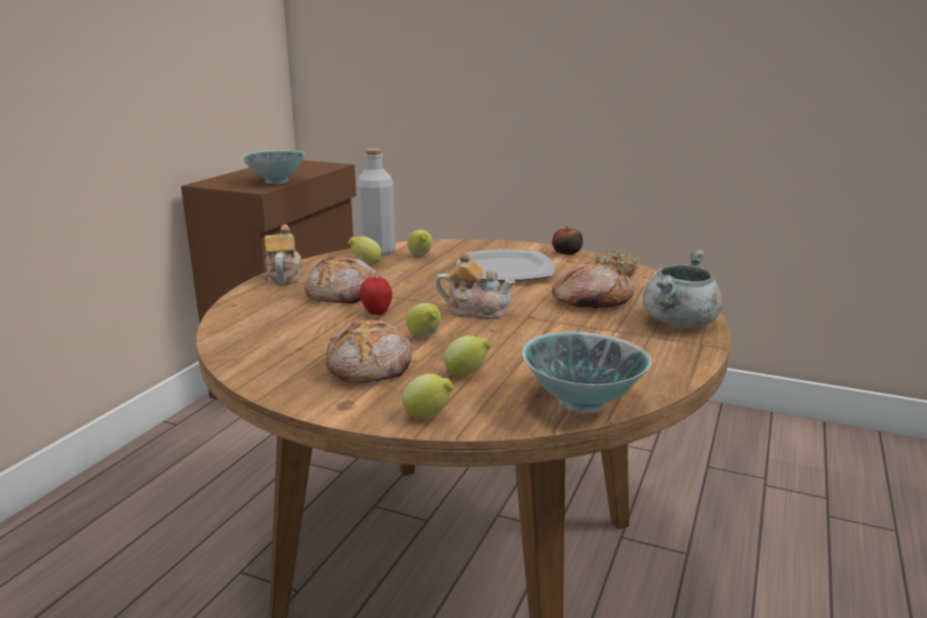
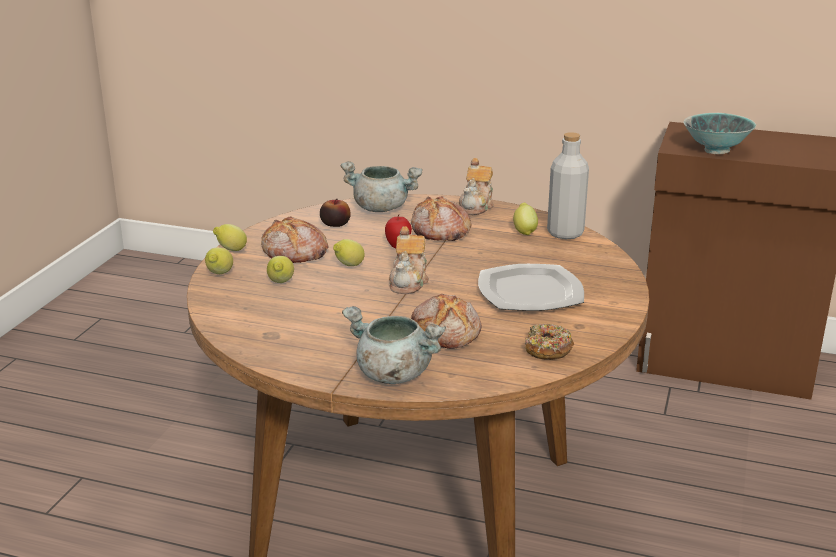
camera: 85 degrees right, 5 degrees up
(250, 318) = (382, 208): none -> grey cooking pot
(284, 277) = (476, 206): teapot -> teapot turned 120 degrees clockwise
(420, 256) = (560, 252): lemon -> lemon (231, 250)
(566, 253) = (610, 324): apple -> apple (335, 224)
(582, 404) = (228, 322): bowl -> none

